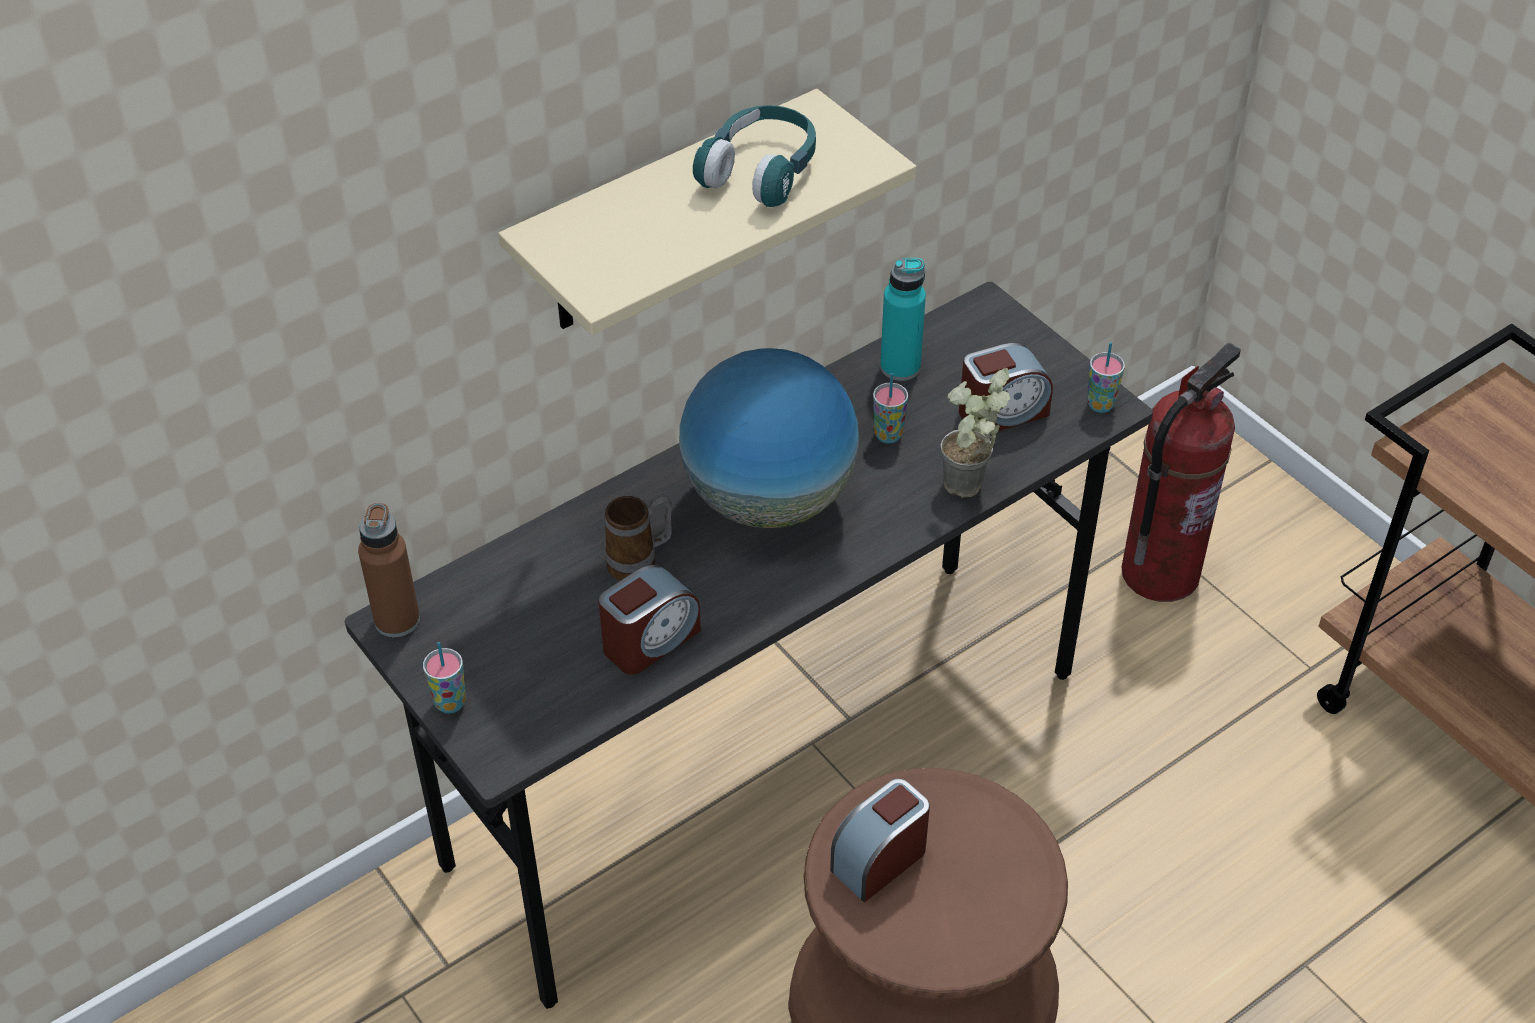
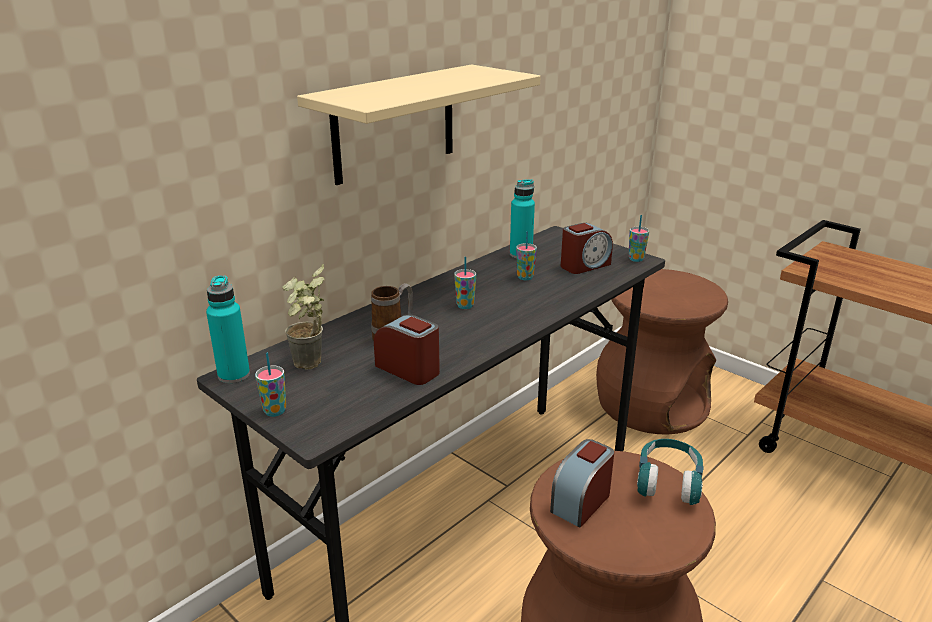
camera: 10 degrees left, 20 degrees down
(397, 620) = (234, 375): brown bottle -> turquoise bottle
(650, 640) = (409, 369): alarm clock -> alarm clock turned 90 degrees counterclockwise
(761, 171) = (452, 78): turquoise headphones -> turquoise headphones (668, 481)
(768, 500) = (465, 306): globe -> cup
(968, 493) = (581, 294): potted plant -> potted plant (311, 367)
(1160, 573) = (651, 403): fire extinguisher -> brown stool

